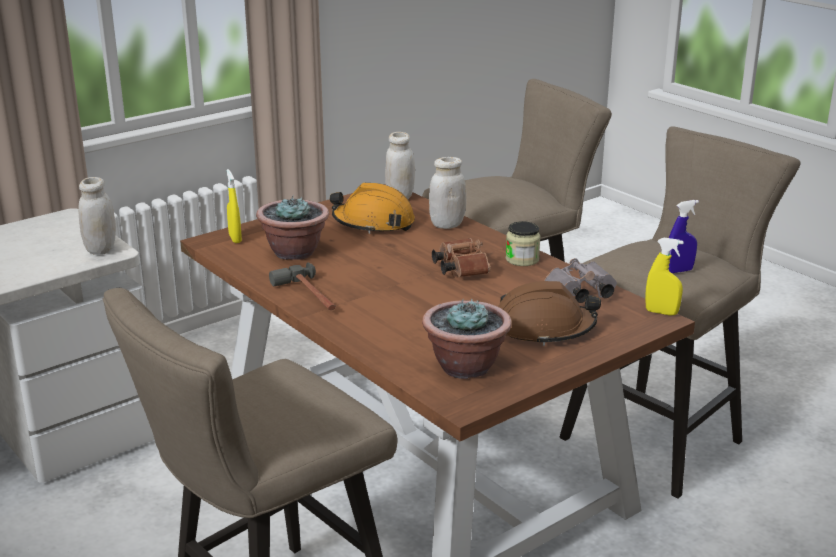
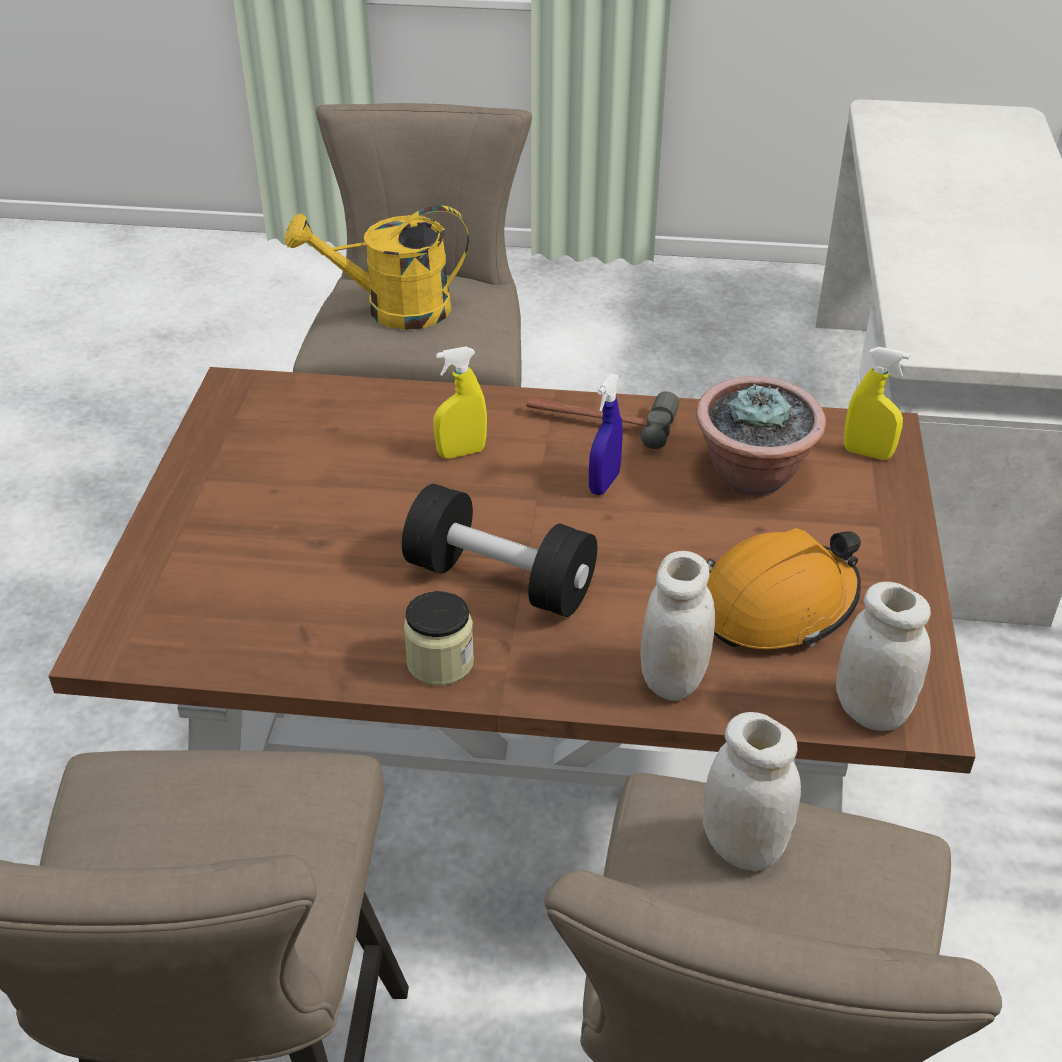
camera: 135 degrees right, 15 degrees up
(101, 249) = (937, 341): white jar -> white jar (743, 846)
(296, 402) = (393, 310): none -> yellow watering can
(460, 269) = (500, 580): brown binoculars -> black dumbbell
(465, 367) = (285, 428): potted plant -> none
(543, 329) = (254, 532): brown hard hat -> none
(579, 295) = (268, 630): grey binoculars -> none
(661, 312) = (112, 663): yellow spray bottle -> yellow spray bottle (461, 452)
(679, 271) = (150, 800): blue spray bottle -> blue spray bottle (604, 483)

